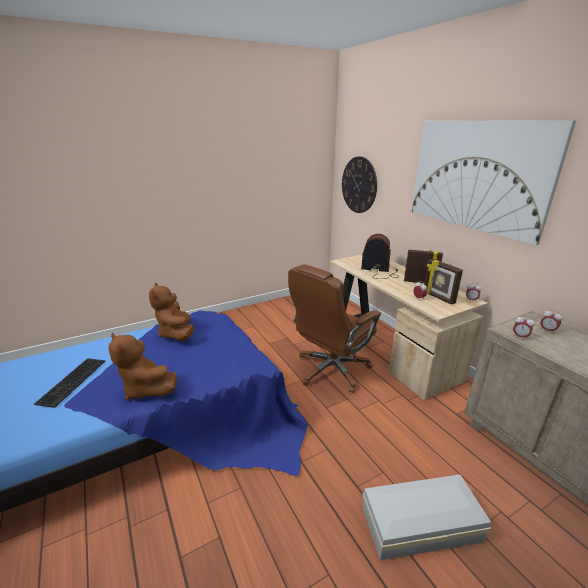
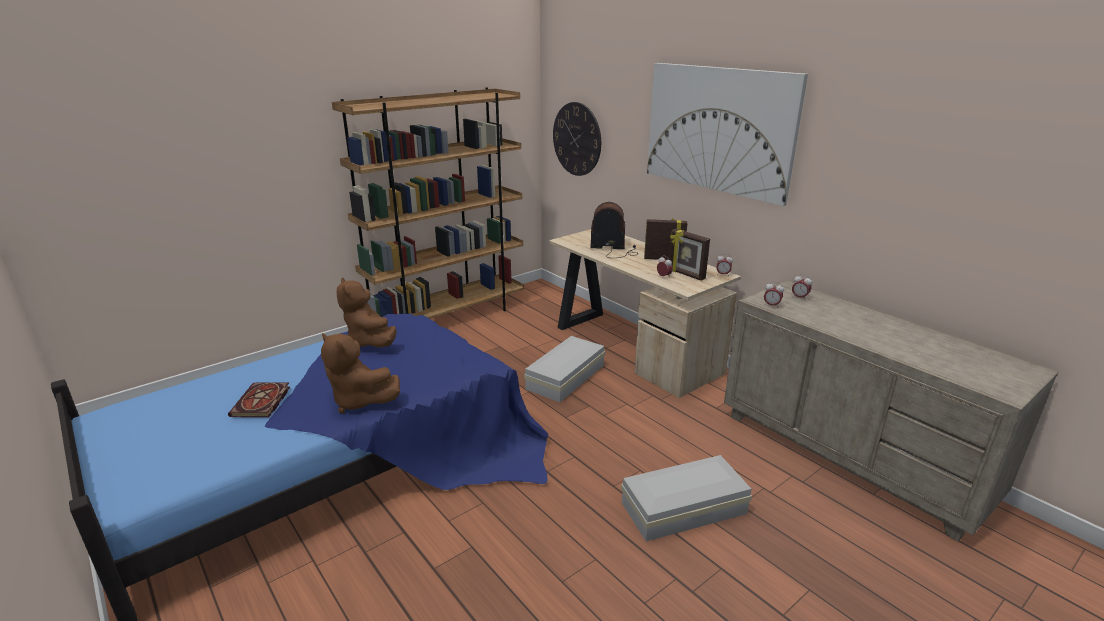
camera: 10 degrees left, 0 degrees up
(73, 381) = (261, 403): keyboard -> book
(256, 311) = (449, 317): none -> brown bookcase
(331, 370) = (564, 377): brown office chair -> white storage box

